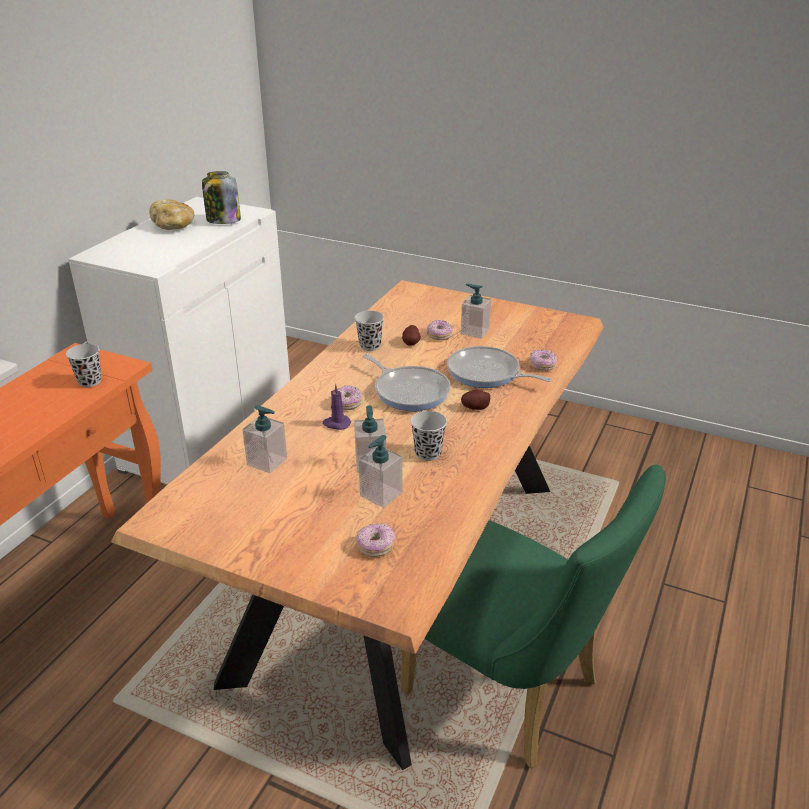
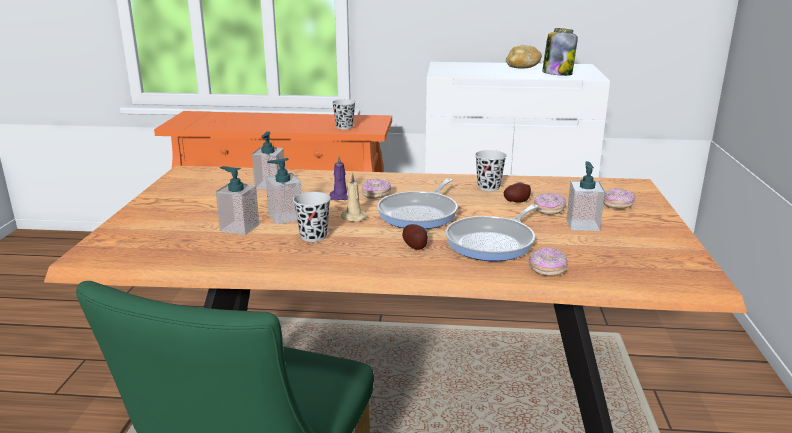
camera: 70 degrees right, 10 degrees down
(375, 546) = (164, 237): donut -> donut (617, 205)
(395, 426) = (352, 217): none -> beige candle
(487, 373) = (493, 242): frying pan -> frying pan turned 150 degrees counterclockwise

